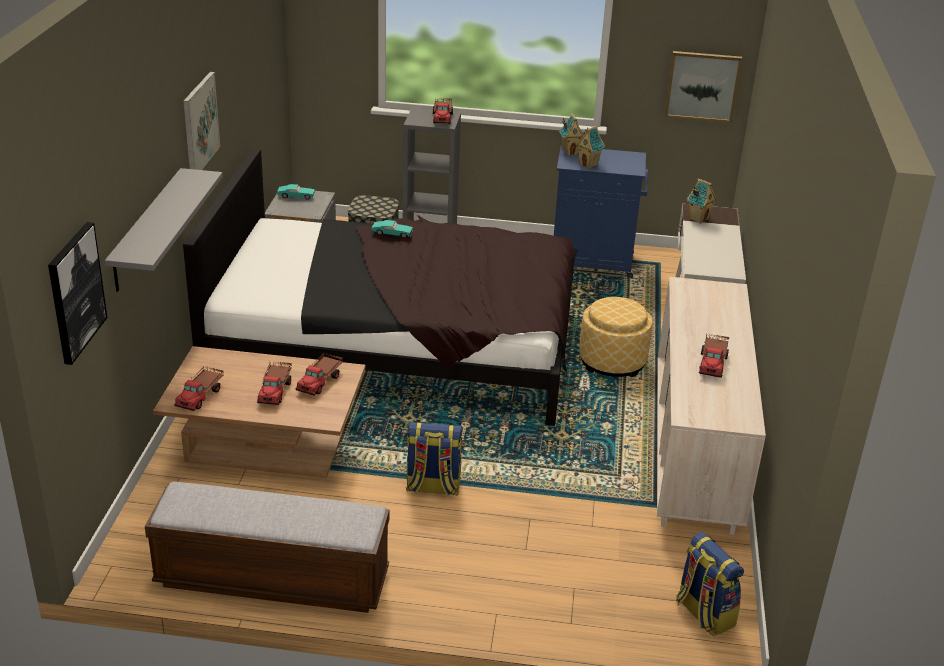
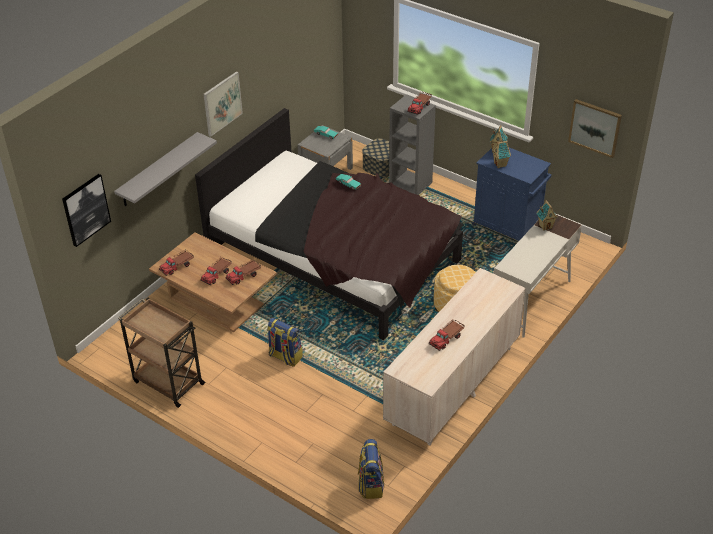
camera: 30 degrees right, 10 degrees up
(272, 579) = (167, 382): bench -> brown cart

